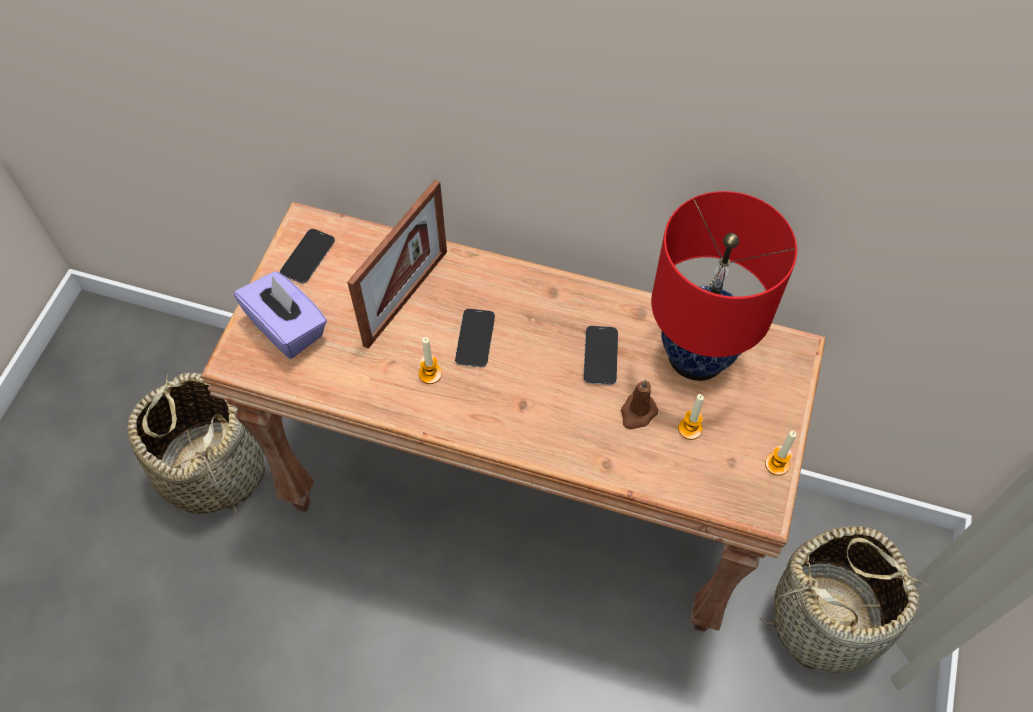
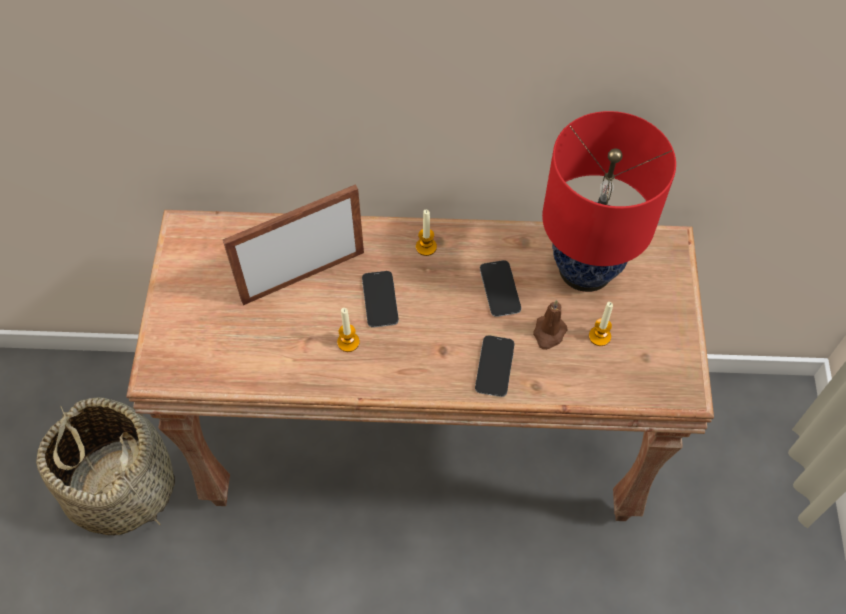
camera: 15 degrees left, 0 degrees up
(288, 327) = (198, 330): purple tissue box -> none
(308, 257) = (196, 259): phone -> phone (494, 366)
(406, 297) = (303, 276): picture frame -> picture frame turned 135 degrees counterclockwise
(777, 464) = (684, 349): candle -> candle (426, 247)
(828, 618) = (729, 481): basket -> none

